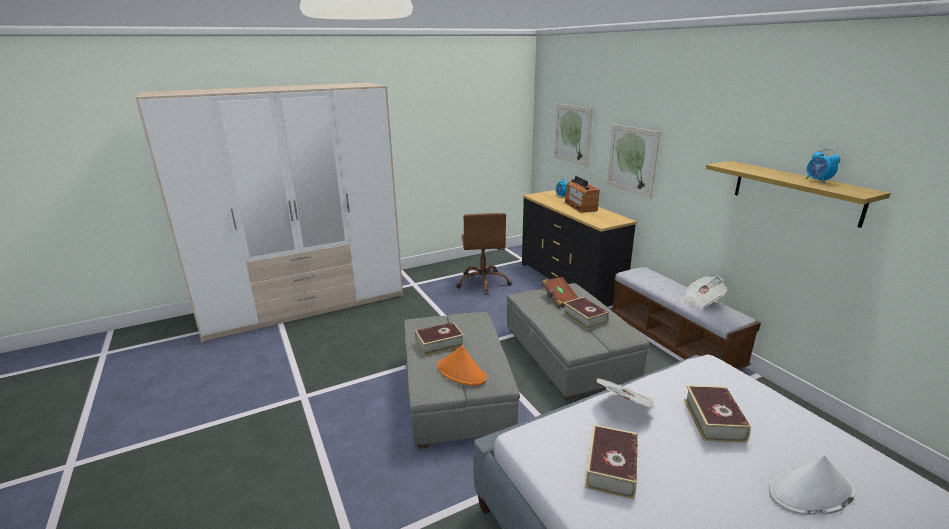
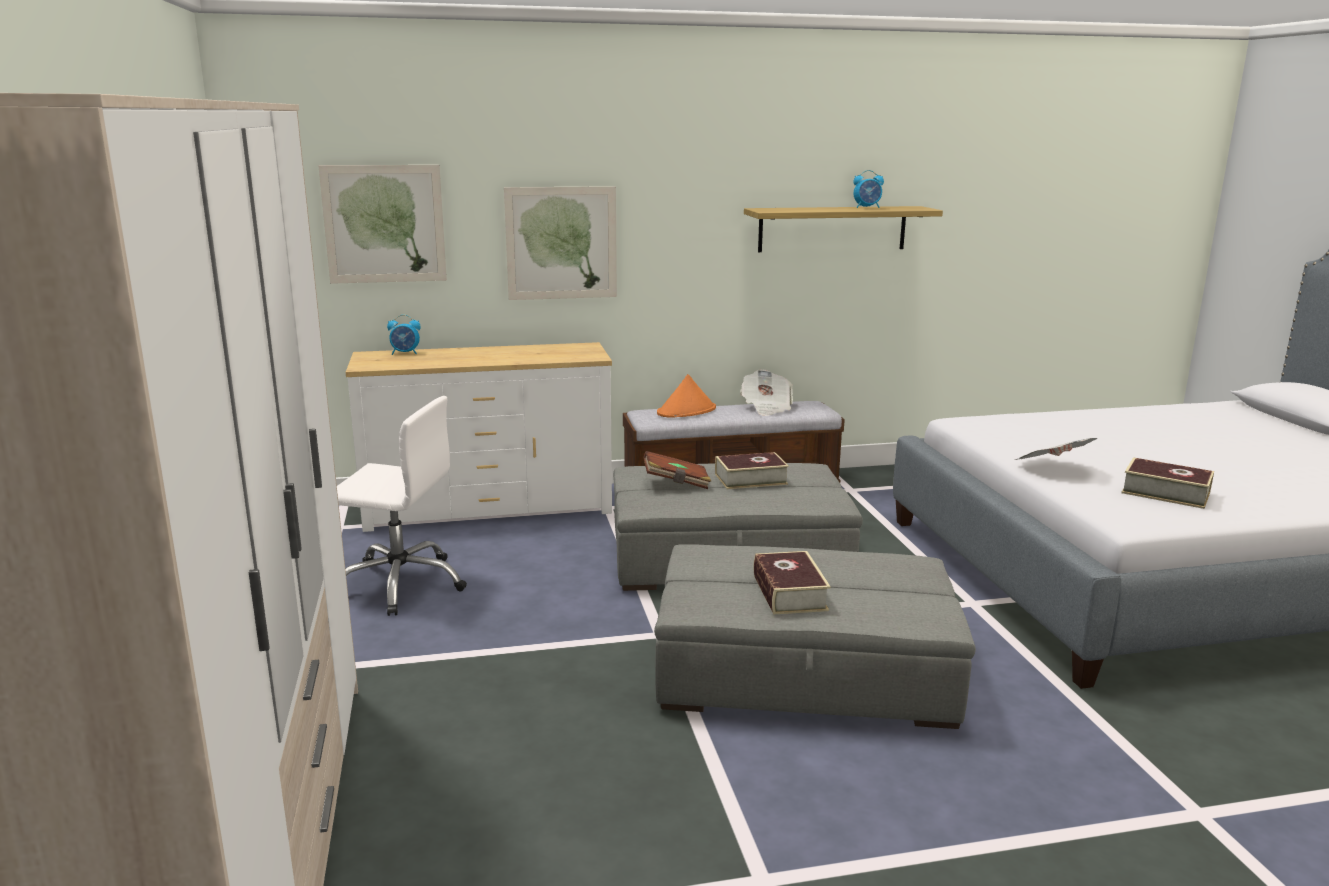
camera: 75 degrees left, 5 degrees down
(461, 372) = (891, 585): orange hat -> orange hat (686, 411)
(483, 283) = (401, 584): brown office chair -> white office chair
(570, 282) = (488, 508): black dresser -> white dresser
(580, 206) = (484, 353): radio -> none
(713, 420) = (1074, 439): book -> none
(810, 492) = (1167, 436): white hat -> none

